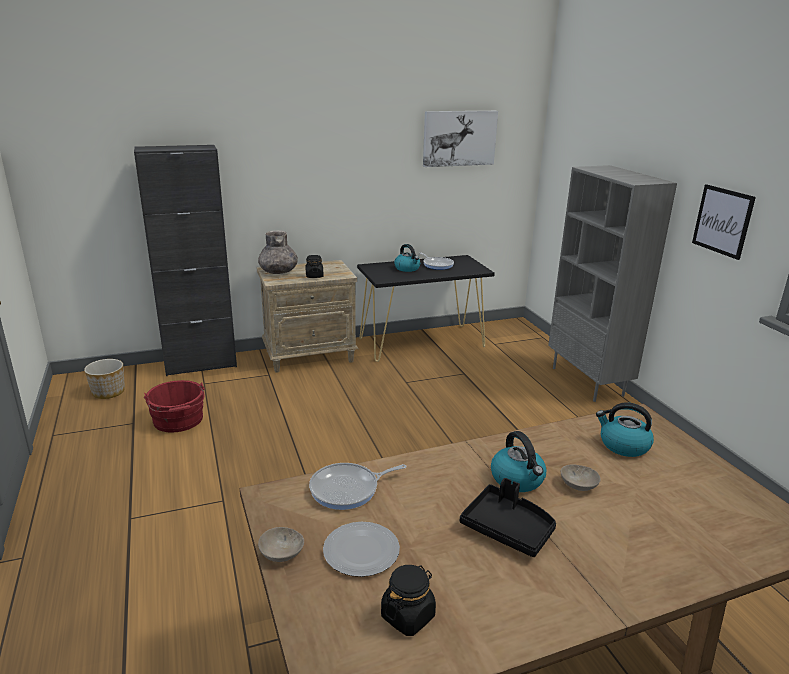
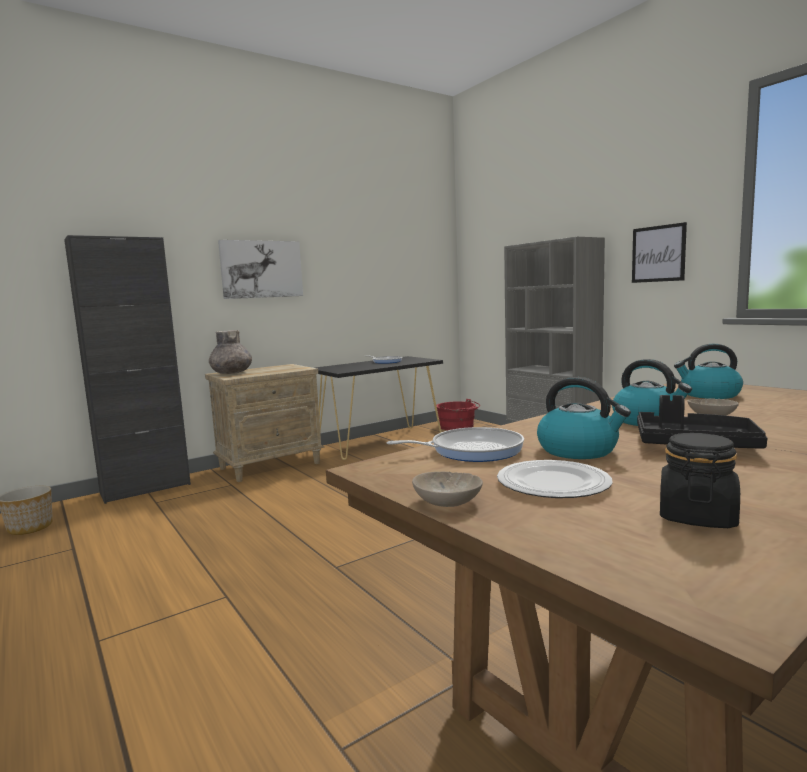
camera: 15 degrees left, 15 degrees down
(179, 421) = (135, 537): red bucket -> red bucket (458, 427)
(314, 276) = (272, 371): black jar -> none
(348, 489) = (471, 450): frying pan -> frying pan turned 150 degrees counterclockwise
(407, 268) = (360, 365): kettle -> kettle (579, 450)
(459, 138) = (389, 246): picture -> picture (261, 269)

